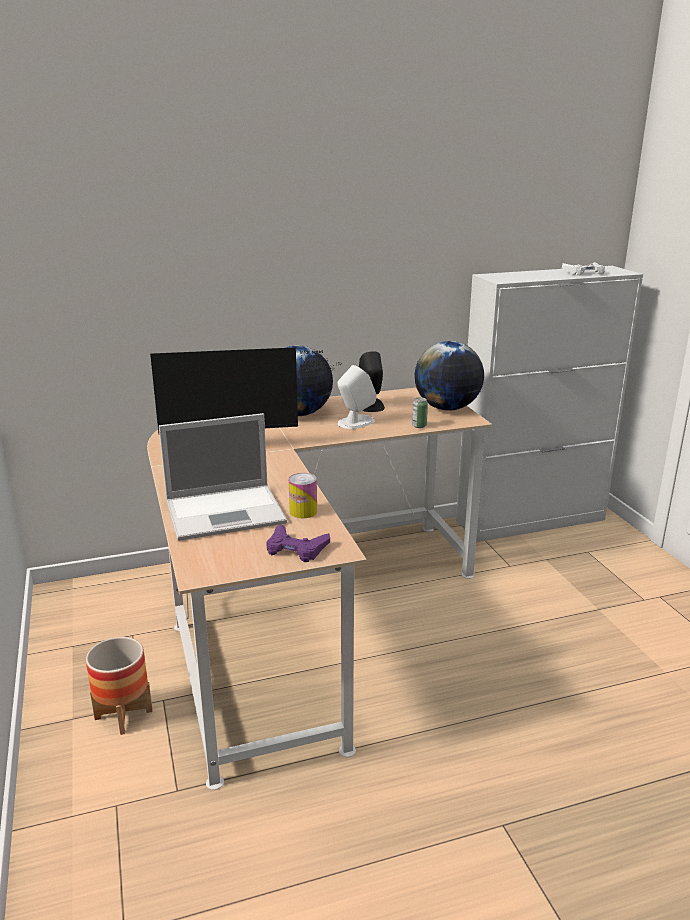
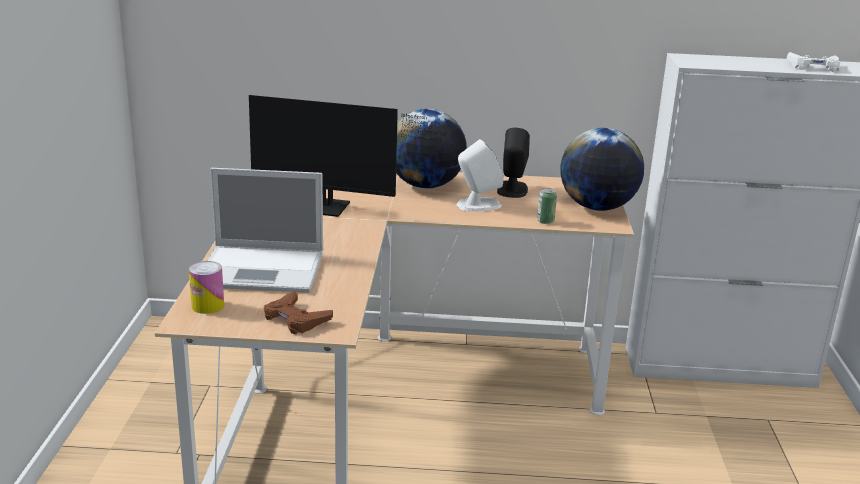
camera: 20 degrees right, 0 degrees up
(123, 714) = (156, 457): planter -> none
(296, 548) = (295, 319): purple game controller -> brown game controller
(303, 511) = (337, 285): can -> can (208, 306)

